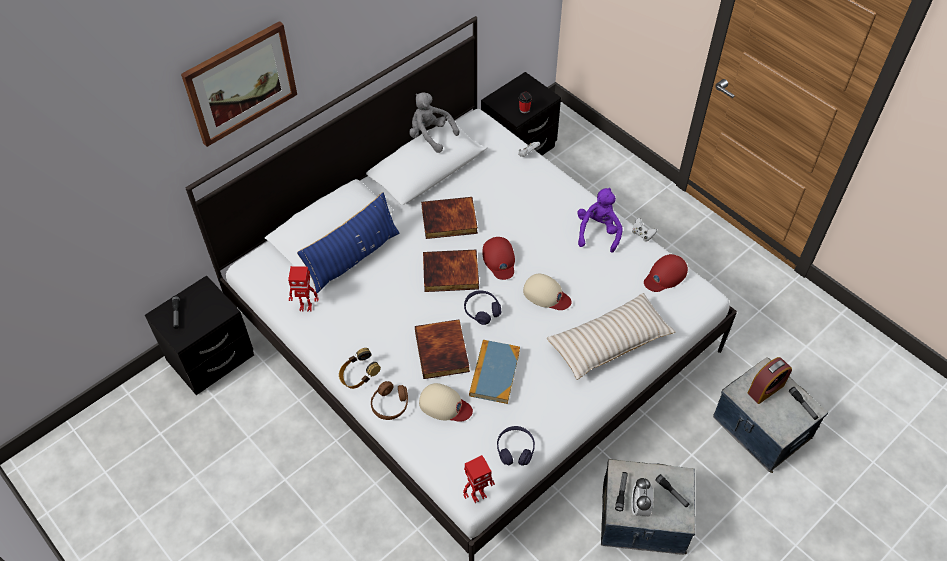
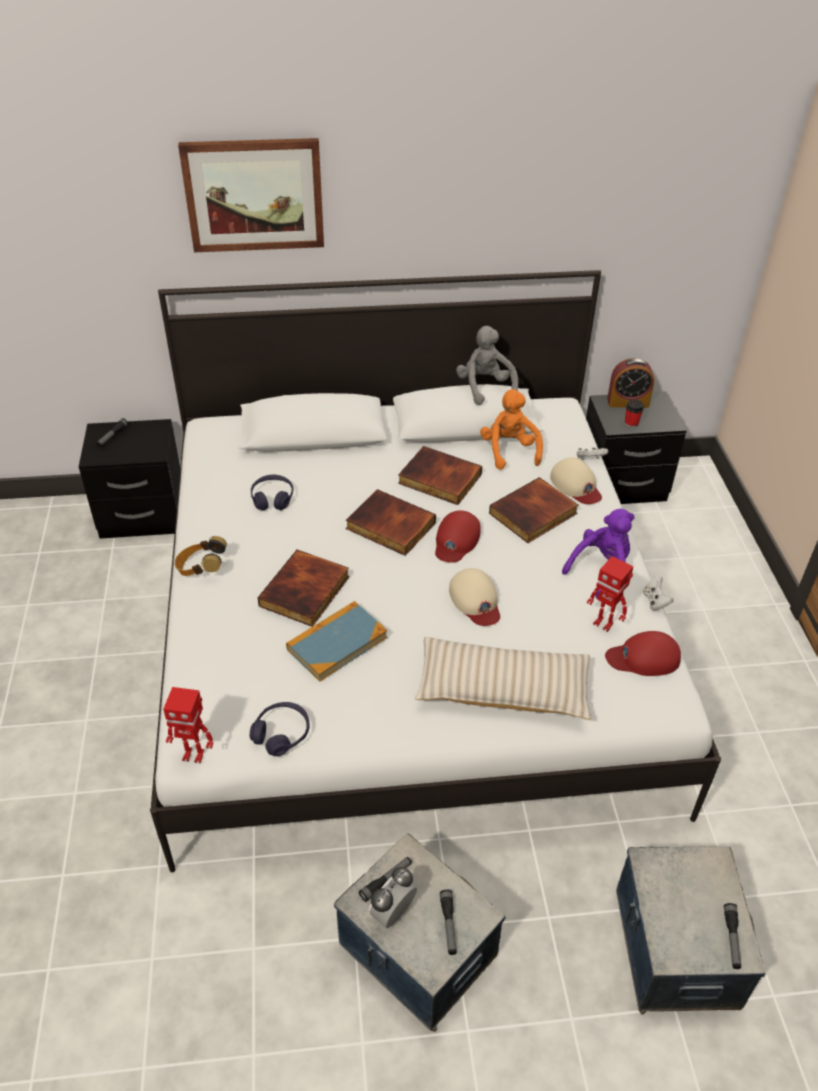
camera: 35 degrees right, 10 degrees down
(306, 306) = (220, 483): toy robot -> toy robot (604, 623)
(353, 258) = (308, 464): blue pillow -> none
(390, 405) = (201, 611): brown headphones -> none
(445, 405) = (252, 643): beige cap -> beige cap (576, 485)
(474, 174) = (509, 451): none -> orange plush toy
(482, 310) = (387, 577): purple headphones -> purple headphones (272, 498)
(529, 214) = (533, 514): none -> book
(766, 389) = (693, 884): alarm clock -> alarm clock (627, 402)

